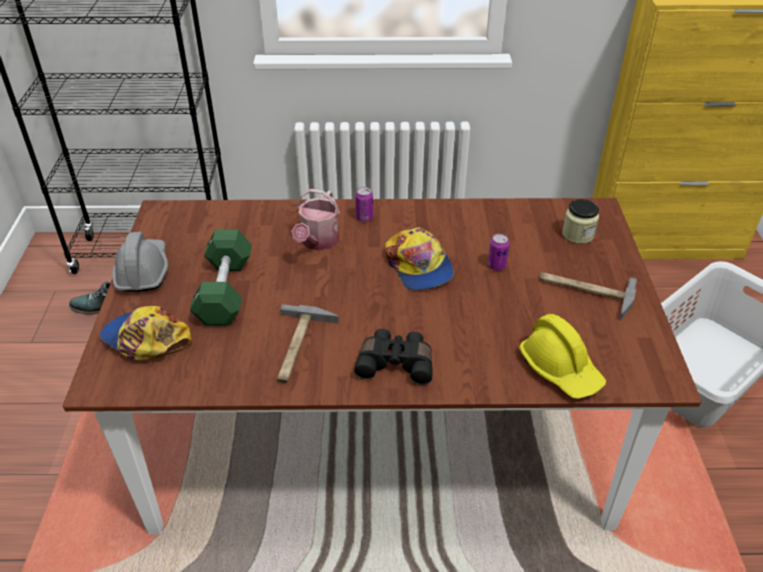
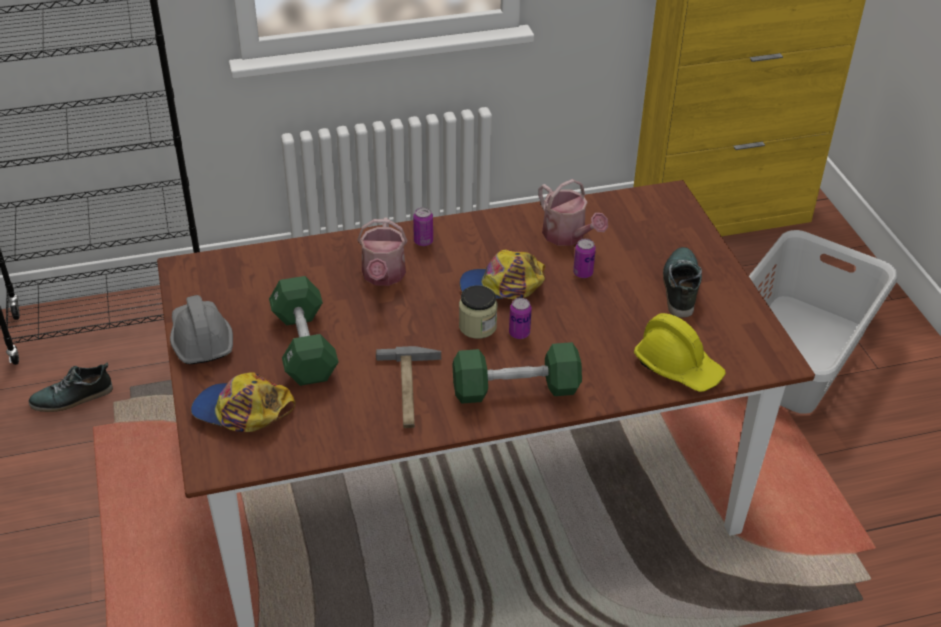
camera: 15 degrees left, 0 degrees up
(396, 363) = (515, 389): black binoculars -> green dumbbell
(418, 311) = (519, 333): none -> can
(419, 266) = (502, 286): cap -> cap turned 120 degrees clockwise
(494, 231) = (568, 236): none -> watering can
(578, 234) = (655, 226): jar -> jar (477, 326)
(585, 292) = (680, 286): hammer -> shoe

